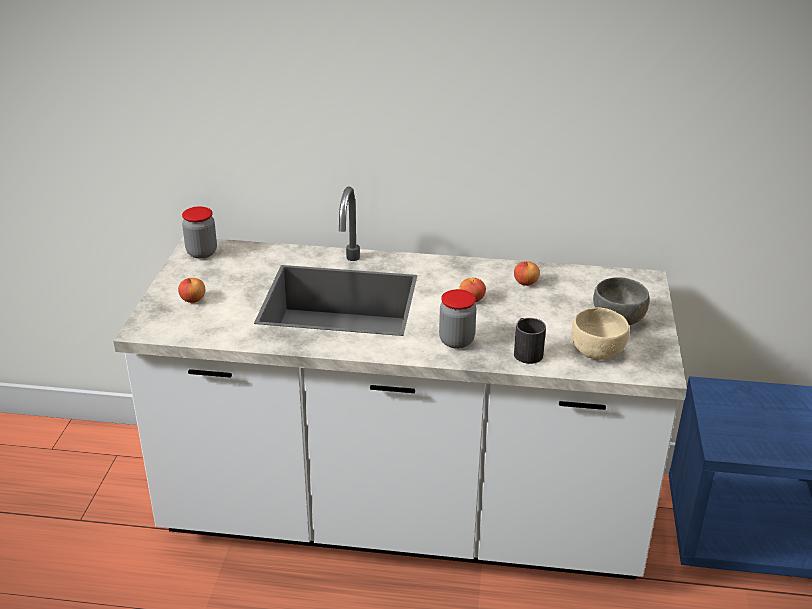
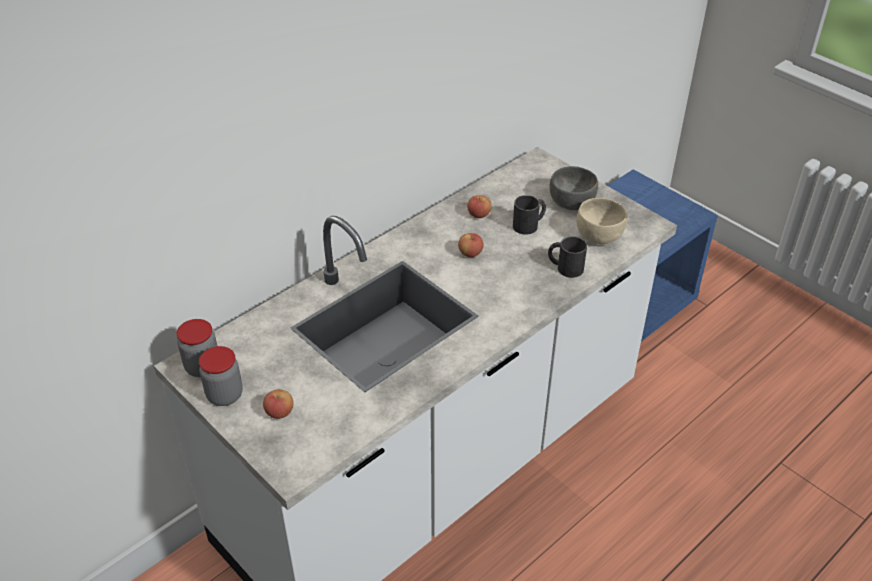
camera: 50 degrees left, 10 degrees up
(456, 341) = (516, 292): jar -> jar (225, 395)
(553, 311) = (529, 224): none -> black mug

